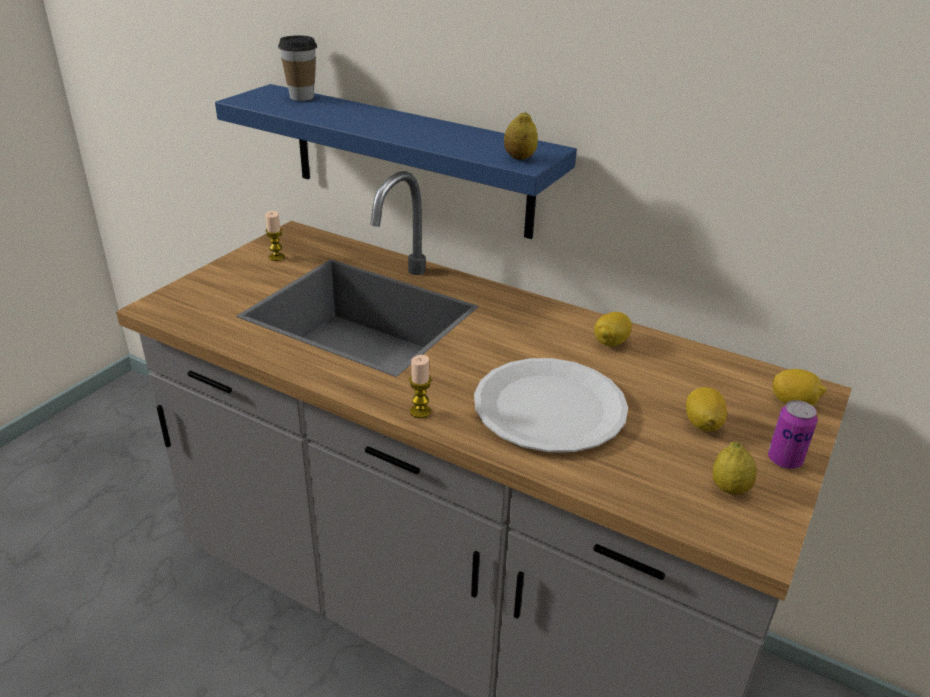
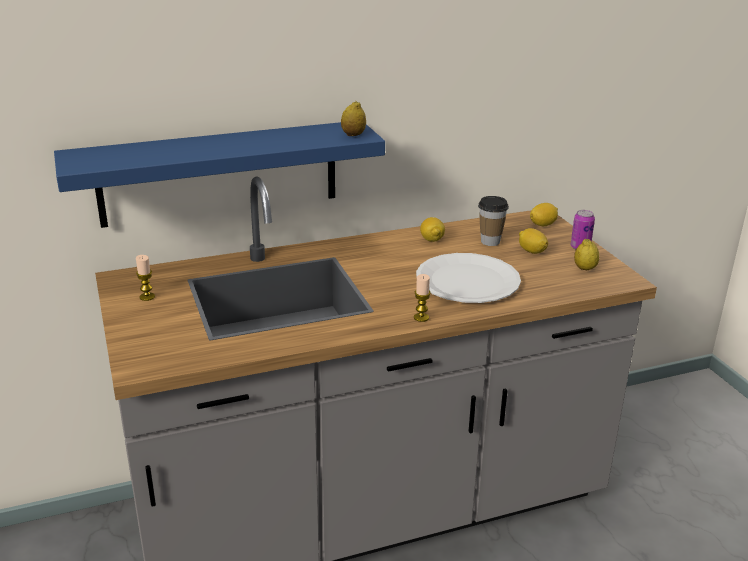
camera: 50 degrees left, 5 degrees down
(302, 97) = (114, 150): cup -> cup (490, 242)

